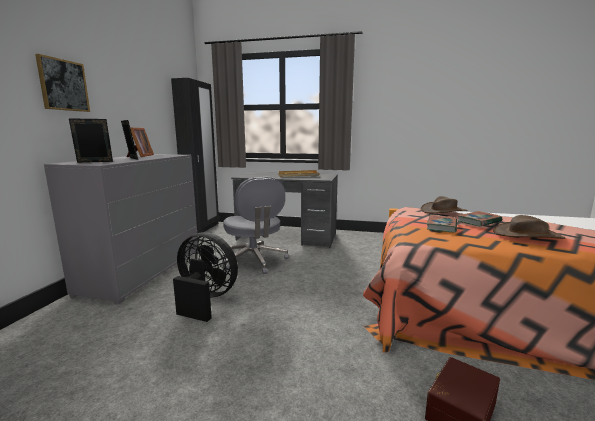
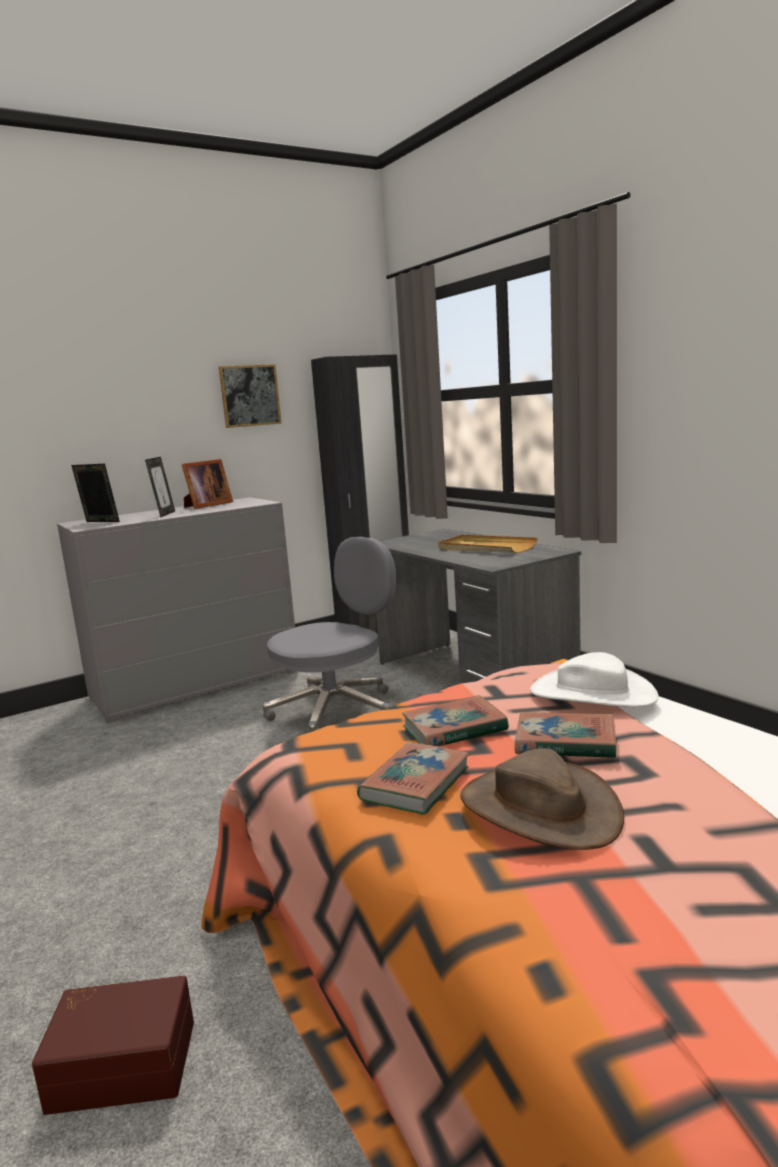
camera: 45 degrees right, 0 degrees up
(63, 85) = (94, 415): picture -> picture (250, 395)
(205, 300) = (179, 751): black fan -> none
(254, 261) = (337, 711): grey office chair -> grey office chair turned 150 degrees counterclockwise
(443, 211) = (592, 693): brown hat -> white hat
(483, 240) = (415, 784): none -> book

